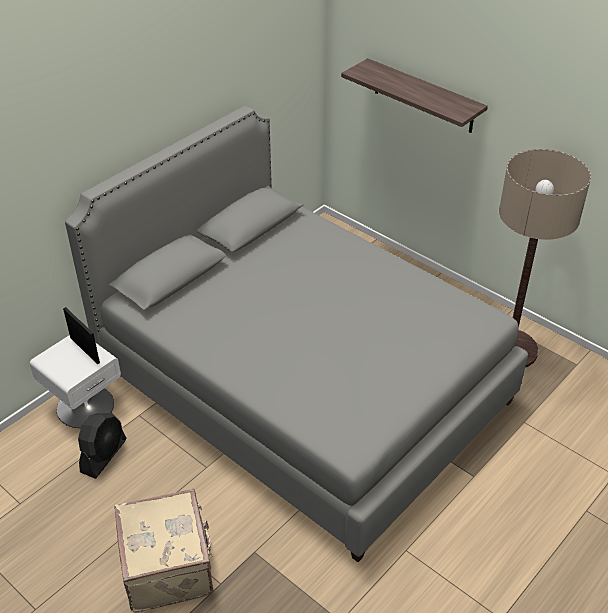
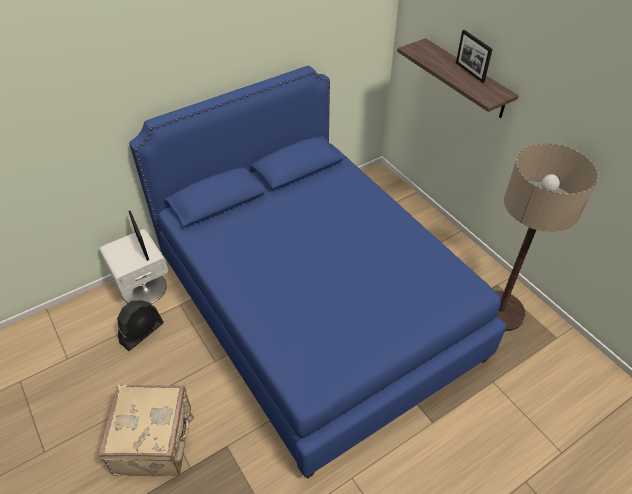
camera: 15 degrees right, 5 degrees up
(303, 386) = (315, 307): grey bed -> blue bed
(429, 88) = (469, 72): none -> picture frame

